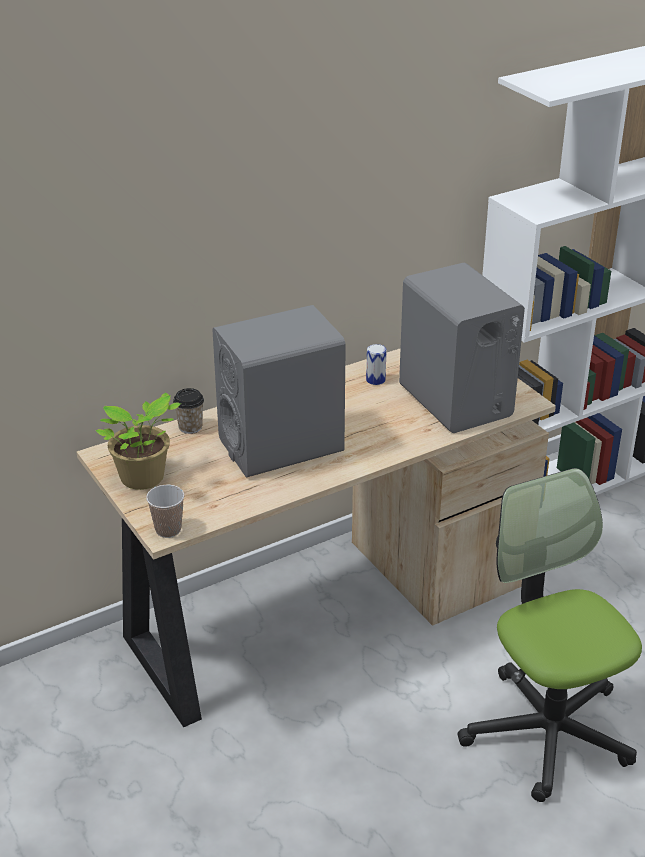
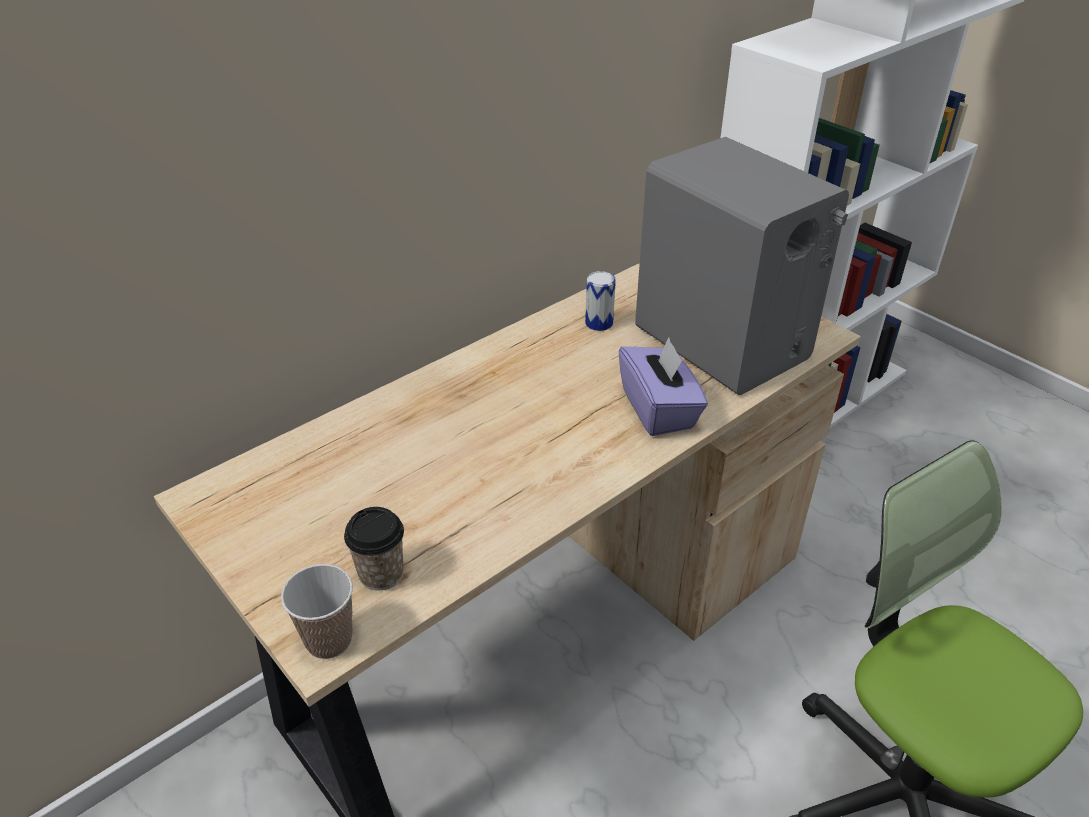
camera: 10 degrees left, 5 degrees up
(143, 479) = (273, 538): potted plant -> none
(190, 427) = (339, 429): cup -> cup (381, 574)
(281, 445) = (490, 445): grey speaker -> none
(396, 436) = (659, 409): none -> purple tissue box

